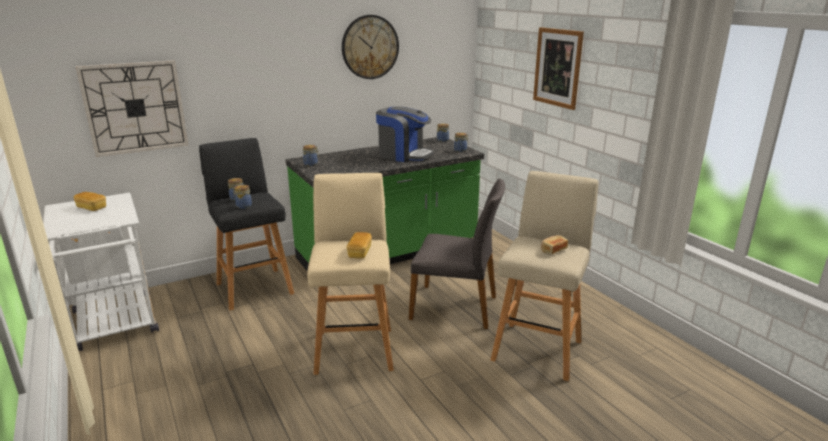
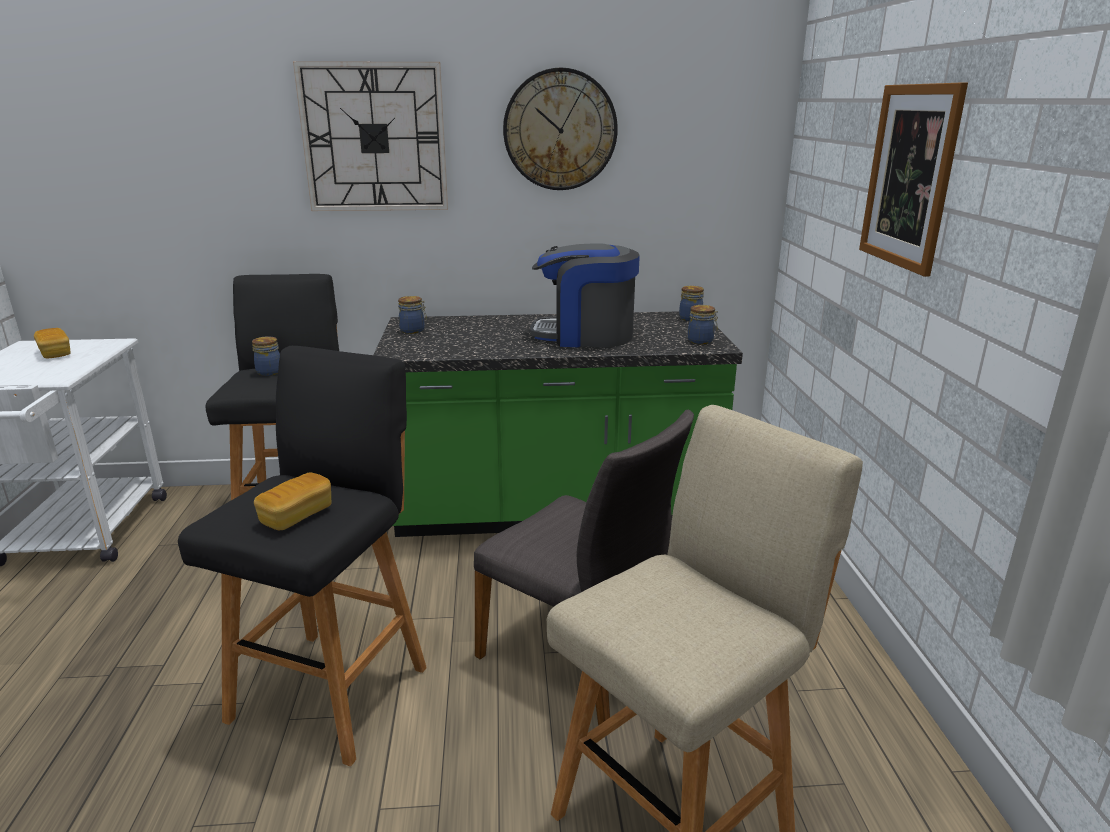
camera: 25 degrees right, 0 degrees up
(135, 107) = (150, 207): wall clock -> wall clock (374, 138)
(243, 206) = (258, 385): jar -> none
(354, 348) = (333, 689): beige stool -> black stool
(403, 155) = (585, 335): coffee machine -> coffee machine turned 135 degrees clockwise
(553, 250) = (692, 616): bread -> none

